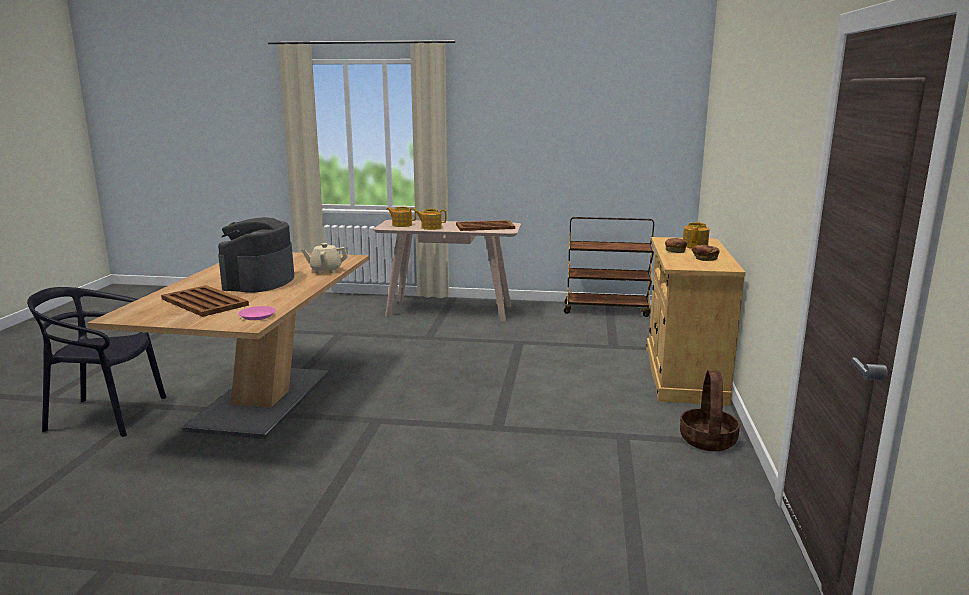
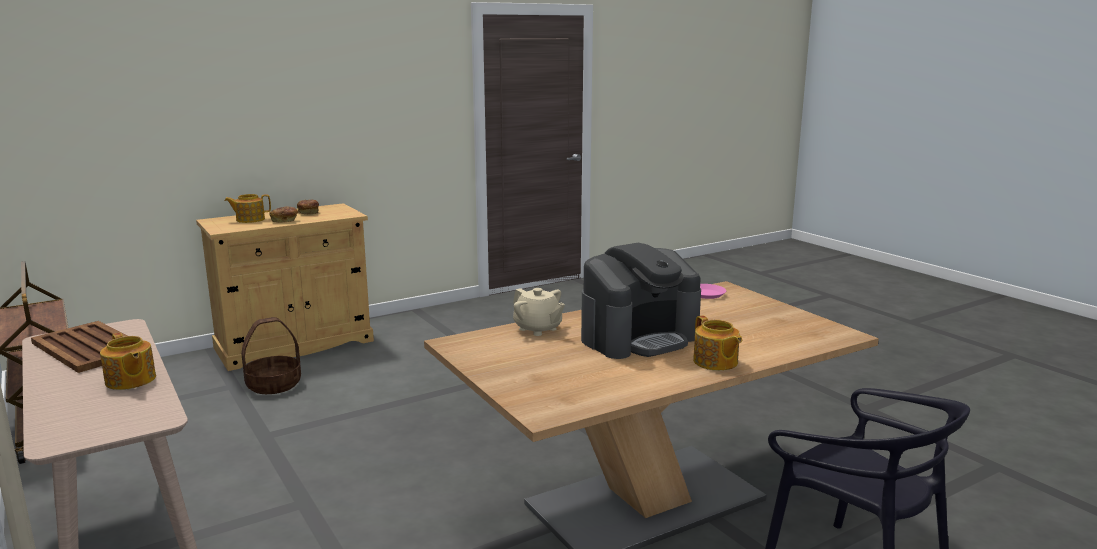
camera: 130 degrees left, 0 degrees up
(204, 302) = (736, 325): brown tray -> none
(401, 225) = (112, 414): teapot -> teapot (715, 362)
(708, 440) = (426, 318): basket -> basket (274, 385)

